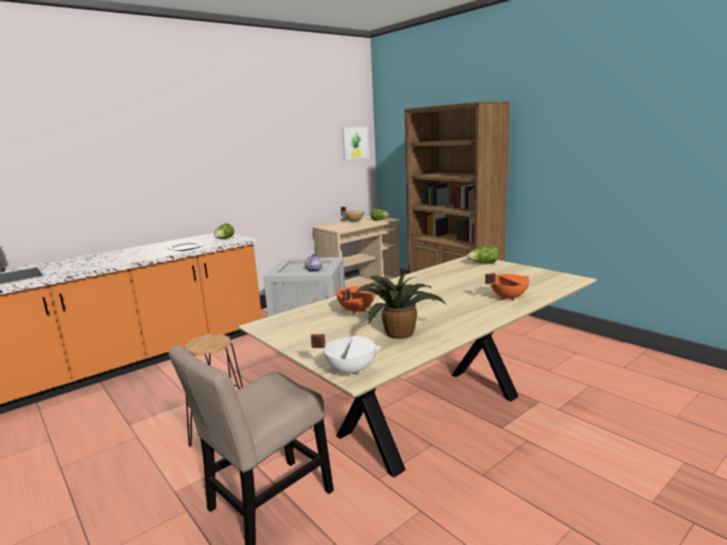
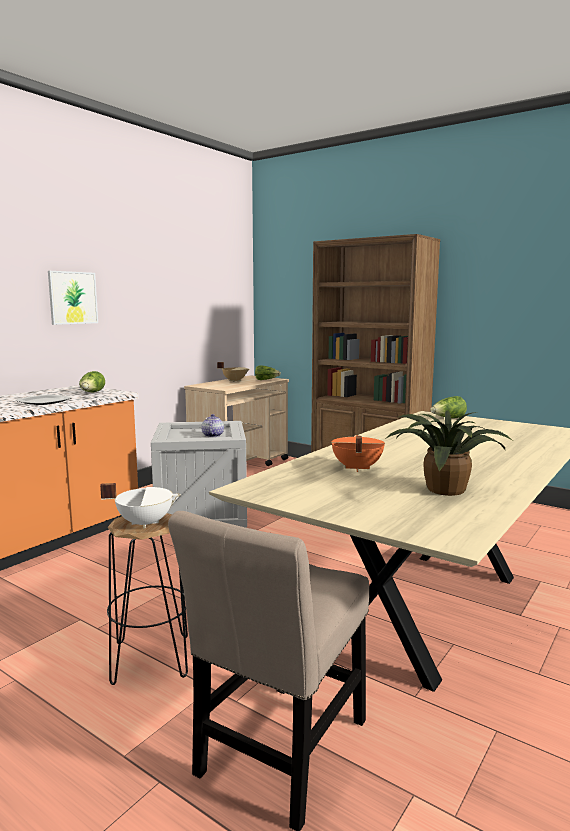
camera: 15 degrees left, 5 degrees down
(350, 370) = (438, 534): white cooking pot -> white cooking pot (145, 523)
(355, 142) = (233, 284): picture -> picture (73, 298)
(507, 297) = (523, 449): orange cooking pot -> none

